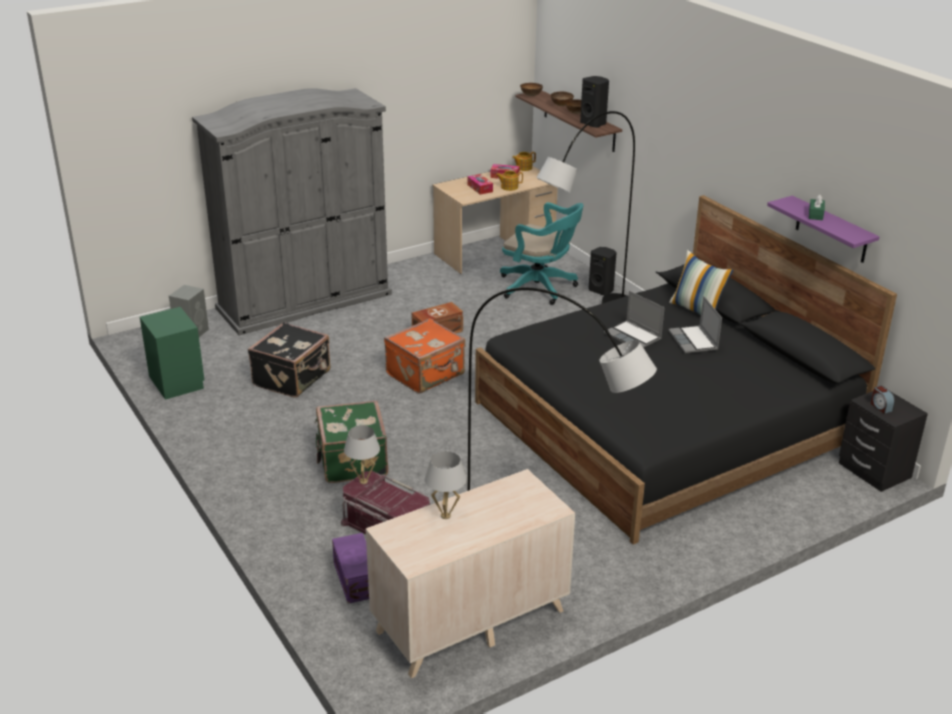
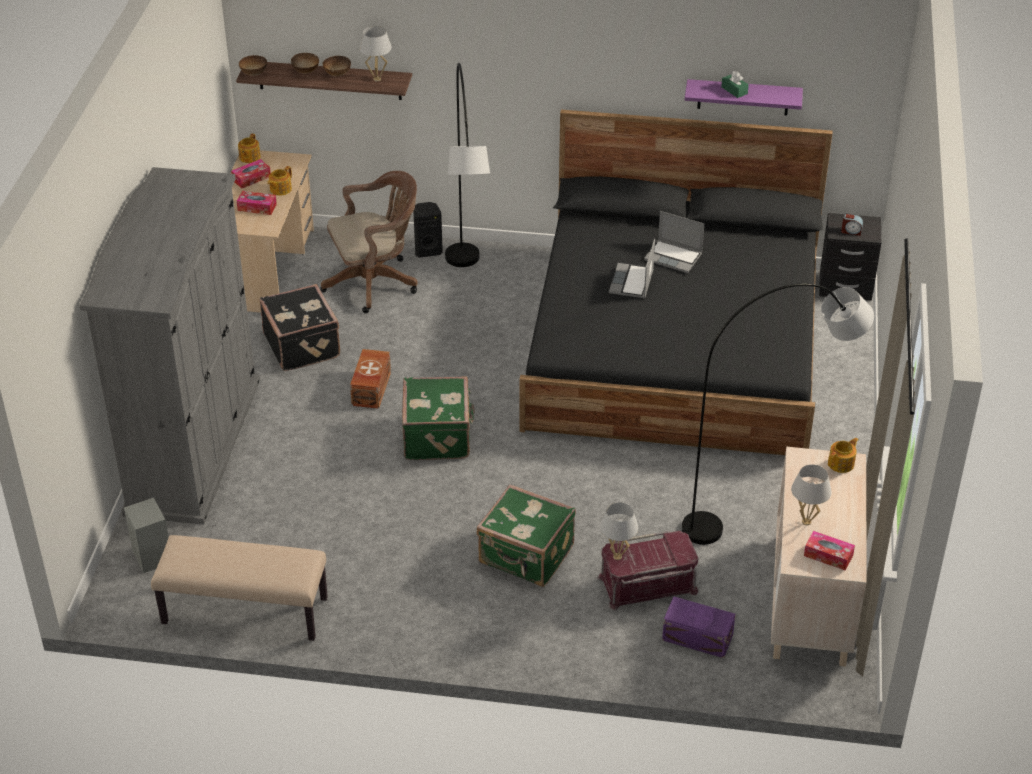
camera: 50 degrees left, 10 degrees up
(176, 382) = (244, 611): green nightstand -> beige bench
(293, 378) = (338, 525): black suitcase -> black suitcase (303, 345)
(417, 544) = (828, 555): none -> tissue box
(426, 374) = (438, 436): orange suitcase -> green suitcase
(540, 288) = (375, 282): turquoise office chair -> brown office chair
(544, 505) = (841, 463): none -> teapot
(594, 123) = (377, 79): black speaker -> white table lamp
(633, 337) = (632, 283): laptop -> laptop turned 105 degrees clockwise
(697, 310) = (628, 226): pillow -> none

